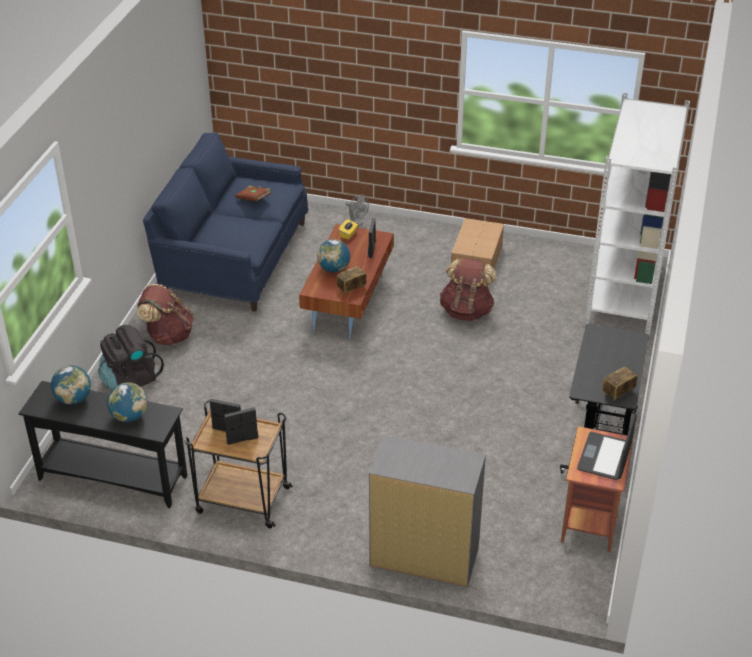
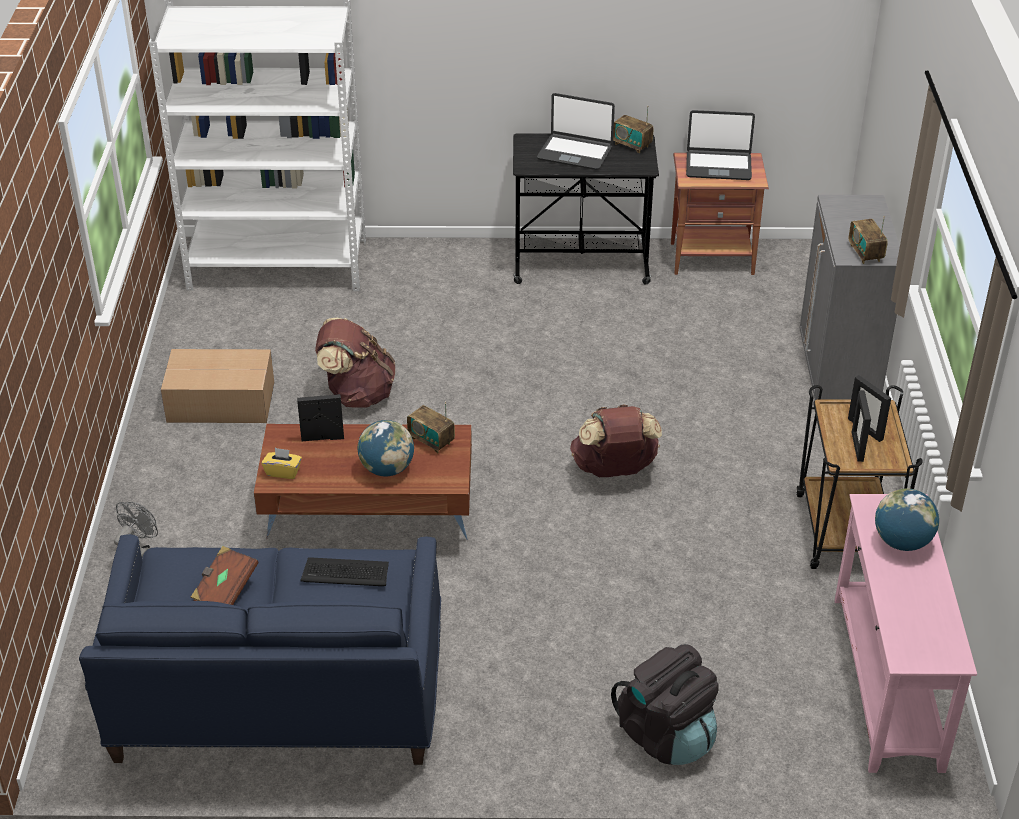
camera: 105 degrees left, 0 degrees up
(74, 399) = (906, 616): globe -> none
(112, 478) = (888, 683): black console table -> pink console table
(168, 335) = (534, 720): brown backpack -> brown backpack (614, 470)
(244, 234) = (345, 573): none -> keyboard
(392, 455) = (865, 253): none -> radio
(611, 359) = (575, 153): none -> laptop

